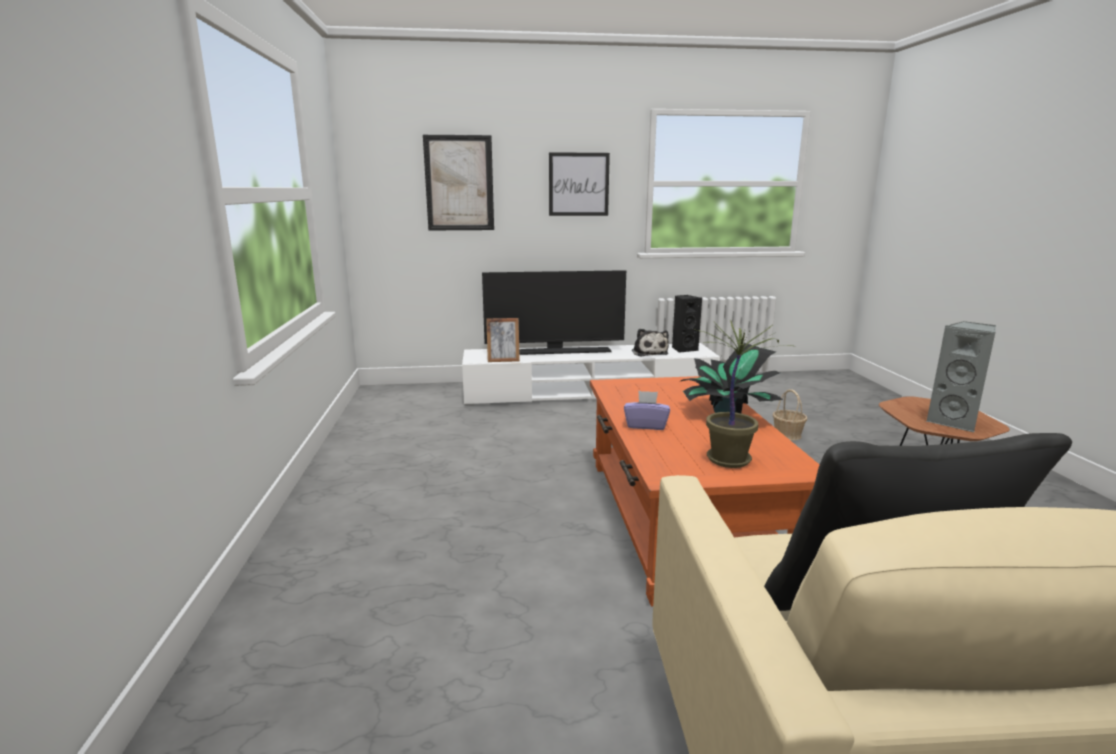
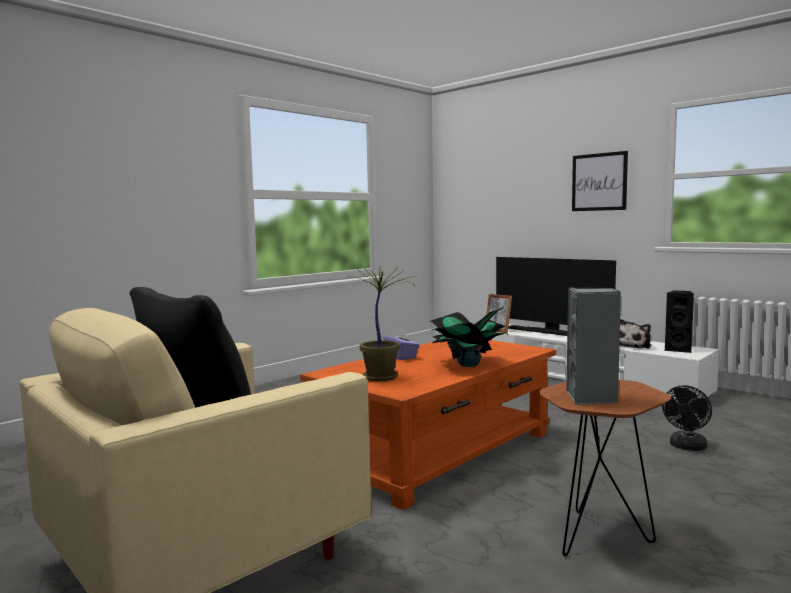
camera: 50 degrees right, 10 degrees down
(459, 183) = (505, 187): picture -> none
(787, 435) = (687, 447): basket -> black fan

